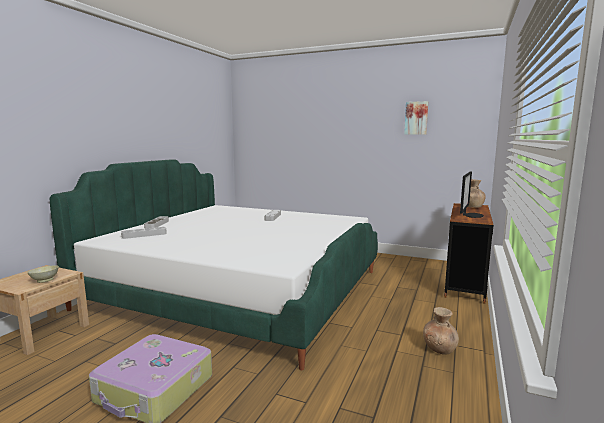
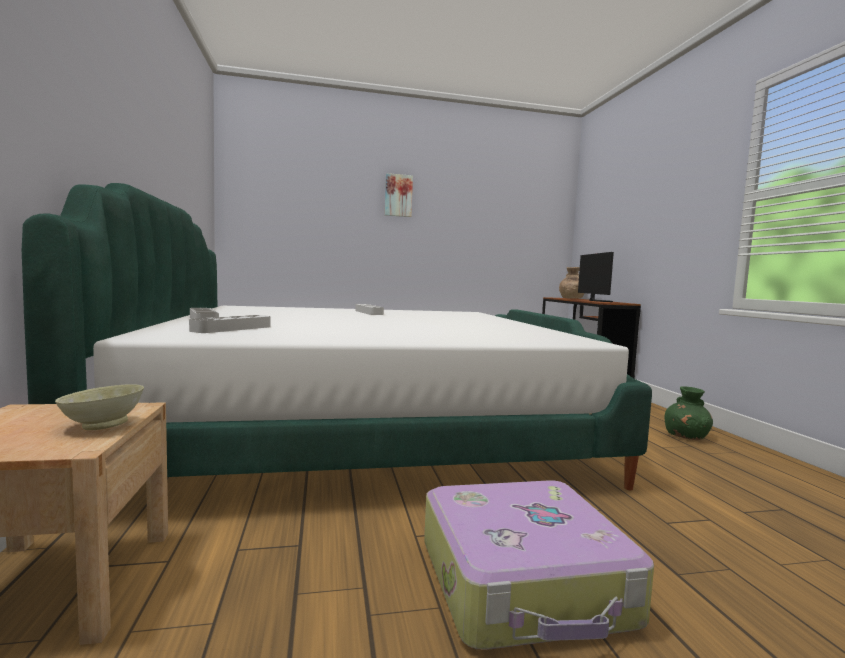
camera: 35 degrees left, 5 degrees down
(416, 118) = (495, 196): picture -> picture (398, 195)
(439, 349) = (686, 437): brown vase -> green vase

